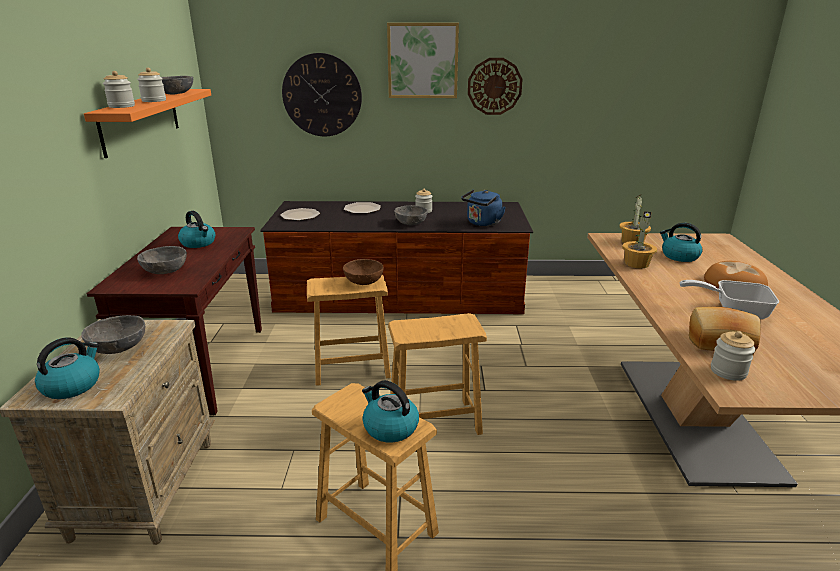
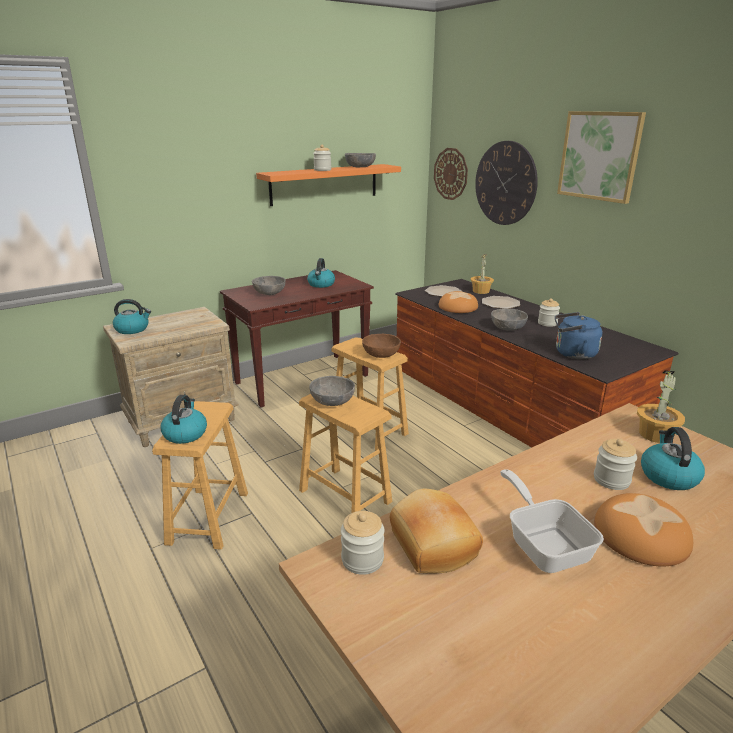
camera: 55 degrees right, 0 degrees up
(119, 347) = (178, 322): grey bowl -> grey bowl (332, 402)
(121, 106) = (289, 171): jar -> jar (611, 480)
(341, 222) = (457, 307): none -> bread
(494, 86) = (676, 195): wall clock -> wall clock (451, 174)
(636, 263) = (585, 450): potted plant -> potted plant (481, 291)

